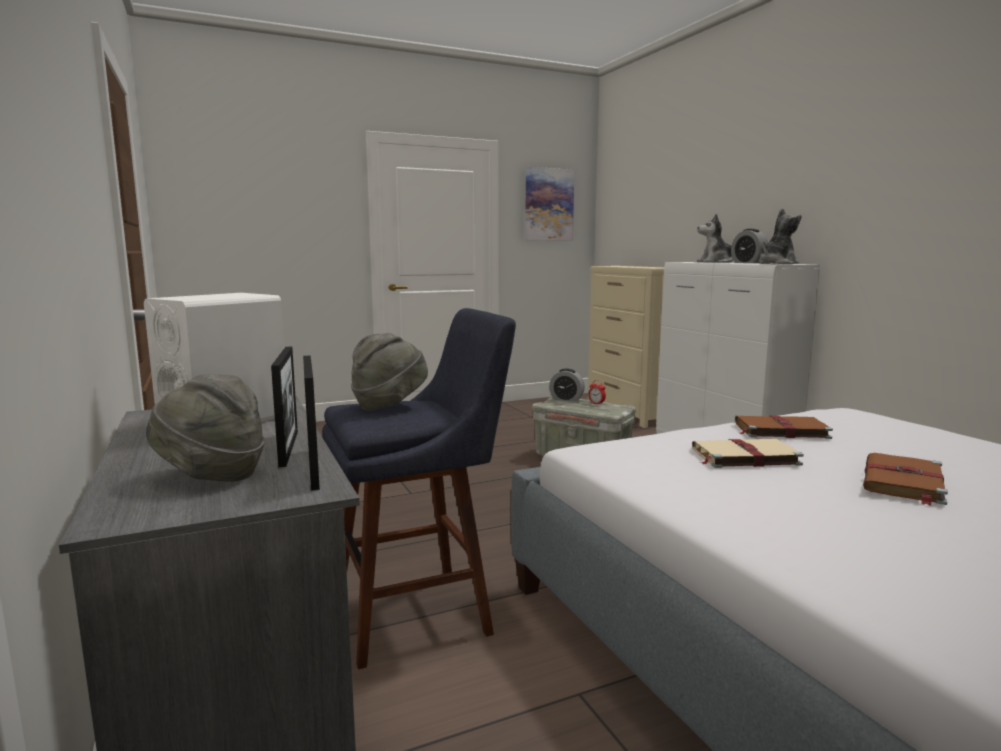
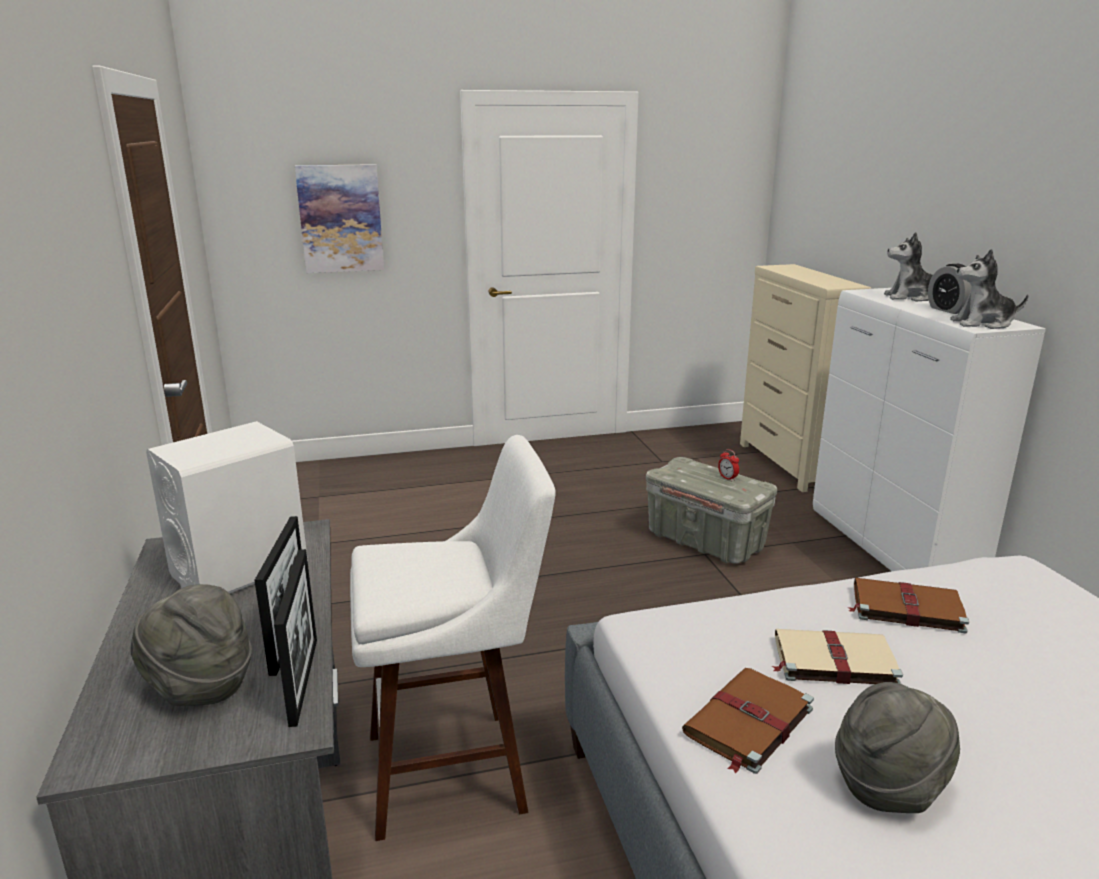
camera: 10 degrees right, 10 degrees up
(390, 406) = (419, 559): grey hat -> grey hat (889, 784)
(421, 612) = (458, 769): blue stool -> white stool
(548, 204) = (706, 175): picture -> picture (340, 218)
(566, 399) = (691, 466): alarm clock -> none
(777, 263) = (983, 324): plush toy -> plush toy turned 150 degrees counterclockwise
(903, 482) = (1013, 740): brown book -> brown book (747, 723)

